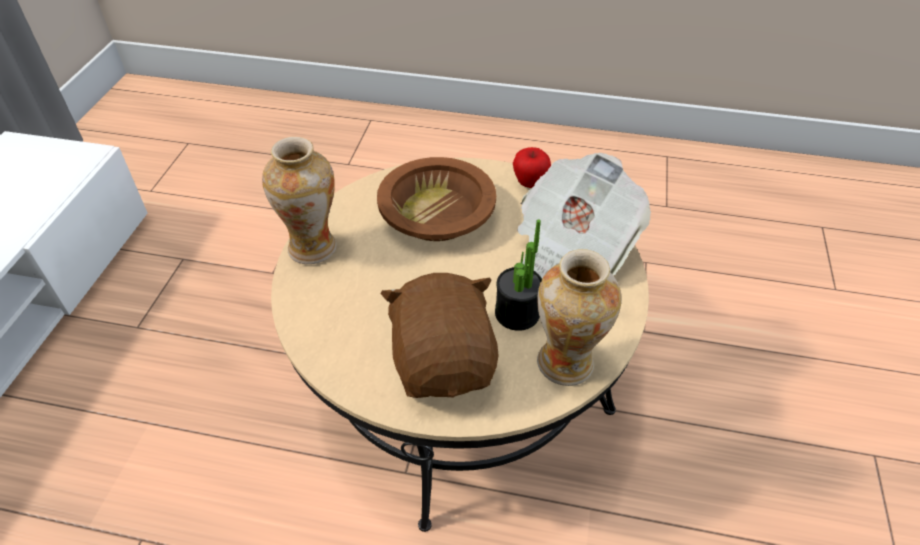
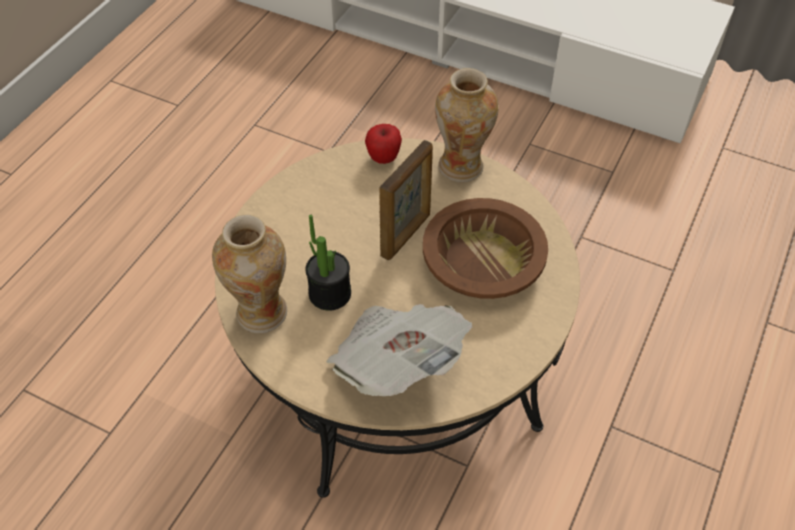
camera: 105 degrees right, 5 degrees up
(420, 271) = (406, 235): none -> picture frame
(444, 362) = (298, 232): brown plush toy -> none
(530, 183) = (514, 356): apple -> apple (383, 158)

